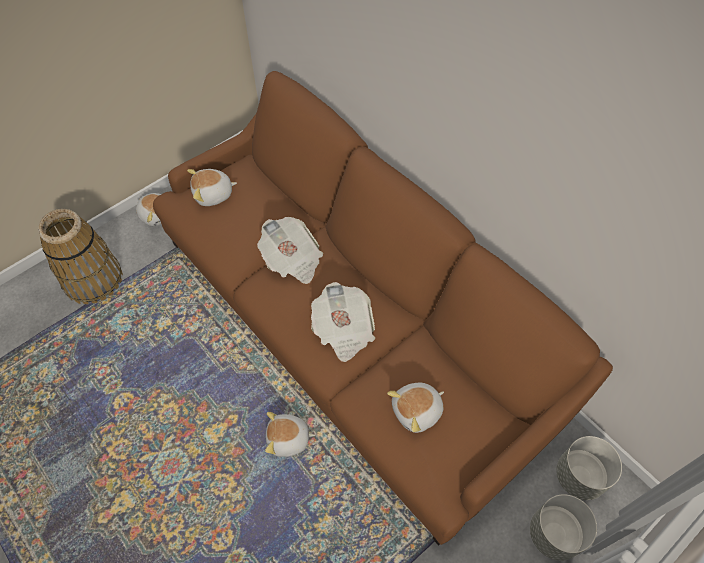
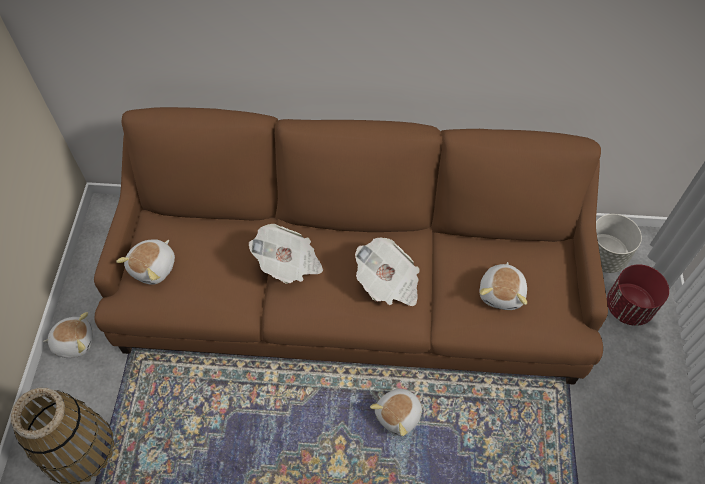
camera: 45 degrees left, 0 degrees up
(554, 534) = (628, 307): grey planter -> red planter

